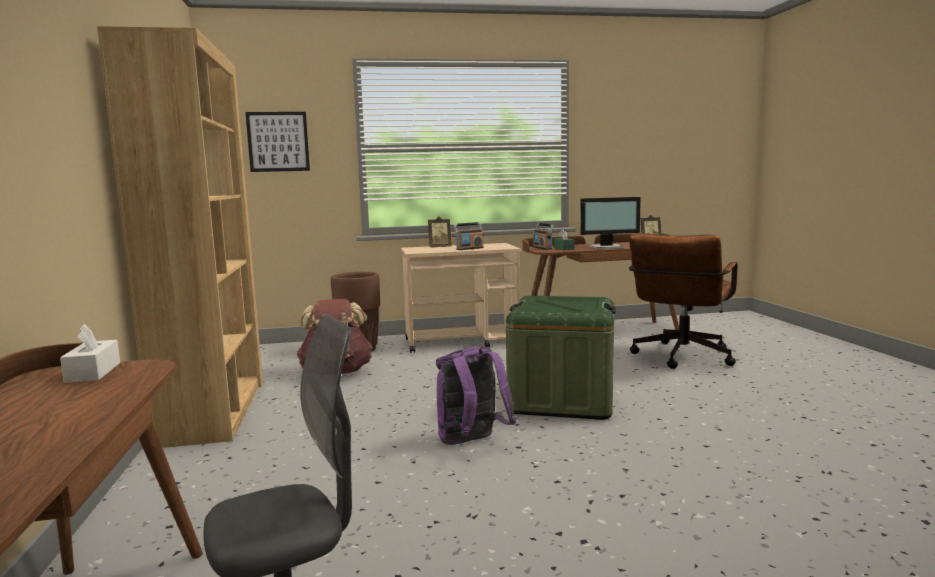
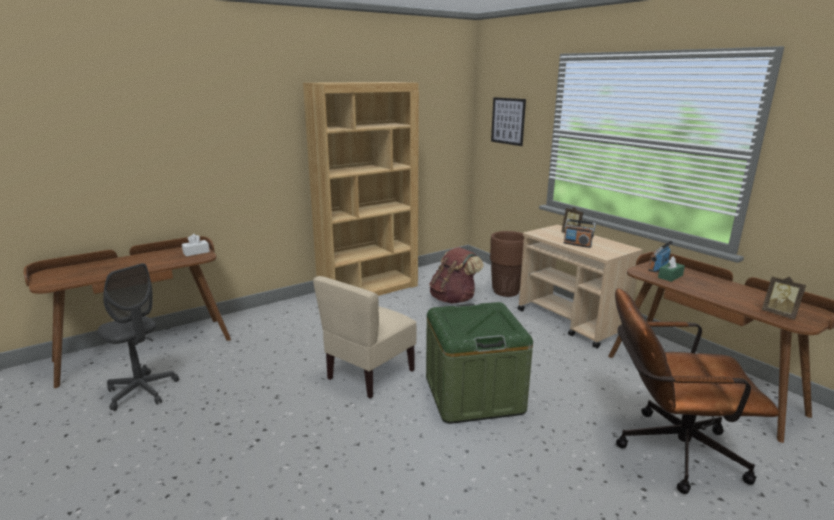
camera: 65 degrees right, 10 degrees up
(471, 442) = (369, 374): purple backpack -> beige chair
(607, 247) = (714, 294): monitor -> none

